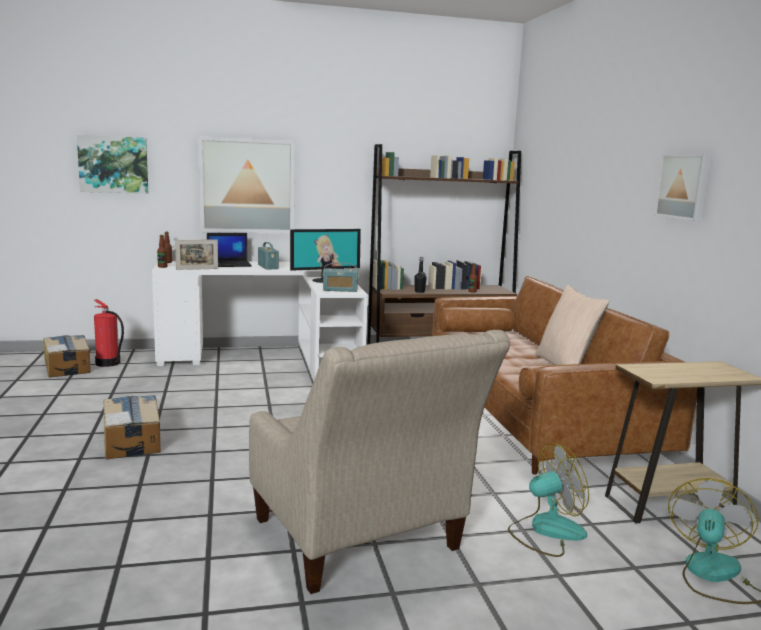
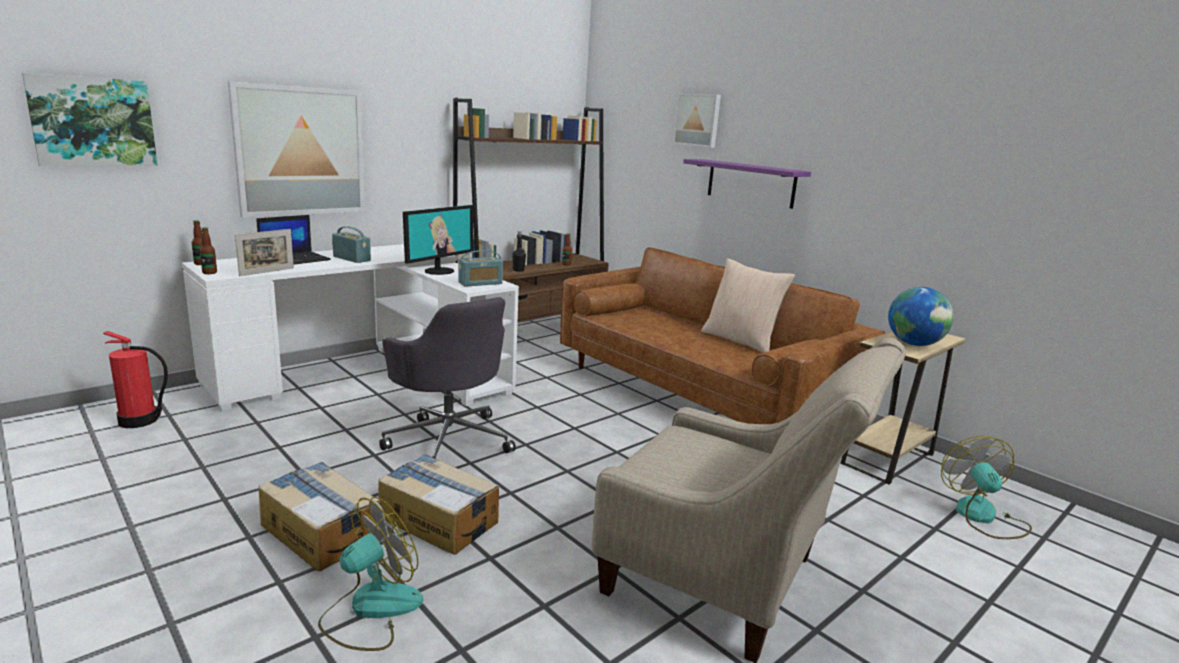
camera: 30 degrees left, 5 degrees up
(67, 366) = (76, 438): cardboard box -> cardboard box (438, 519)
(275, 408) = (448, 440): none -> grey office chair
(546, 531) = (844, 514): fan -> fan (371, 609)
(611, 214) = (750, 183): none -> purple shelf
(678, 374) = (914, 344): none -> globe
(684, 186) = (854, 161): picture -> picture (698, 120)

